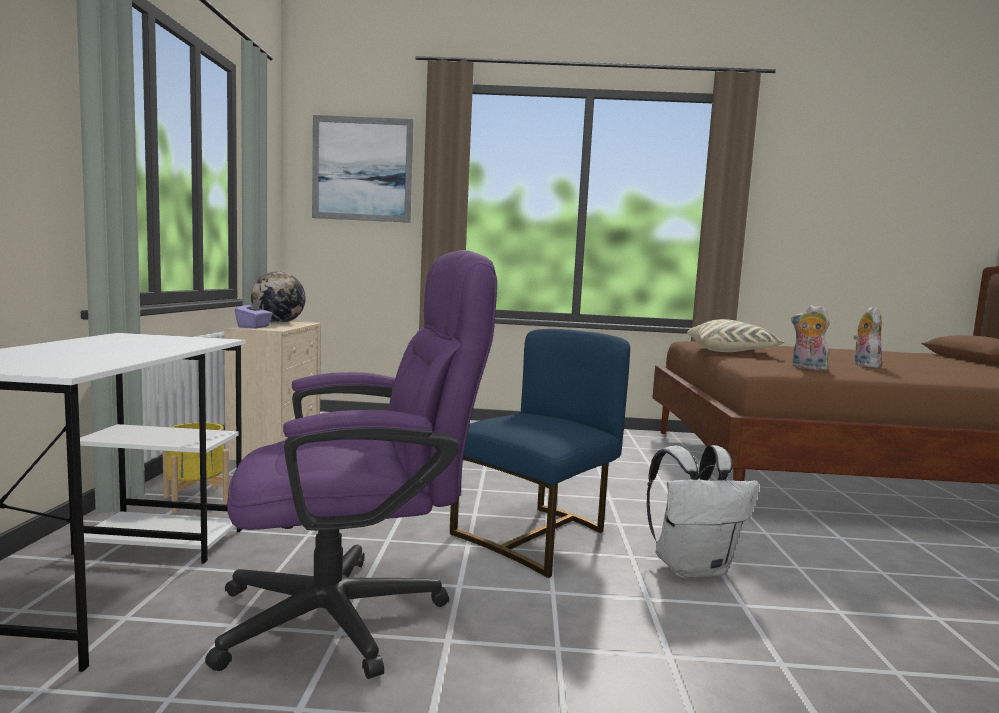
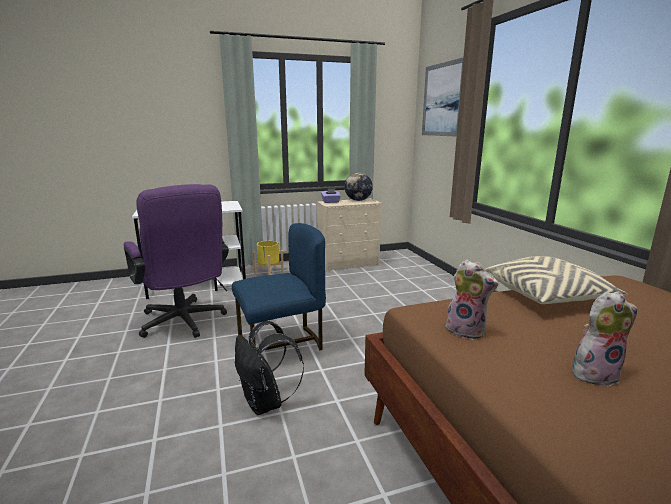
camera: 70 degrees right, 10 degrees up
(536, 536) = (281, 346): blue chair -> blue chair turned 45 degrees counterclockwise
(692, 567) = (266, 403): white backpack -> black backpack
(807, 368) = (467, 330): plush toy -> plush toy turned 105 degrees clockwise

